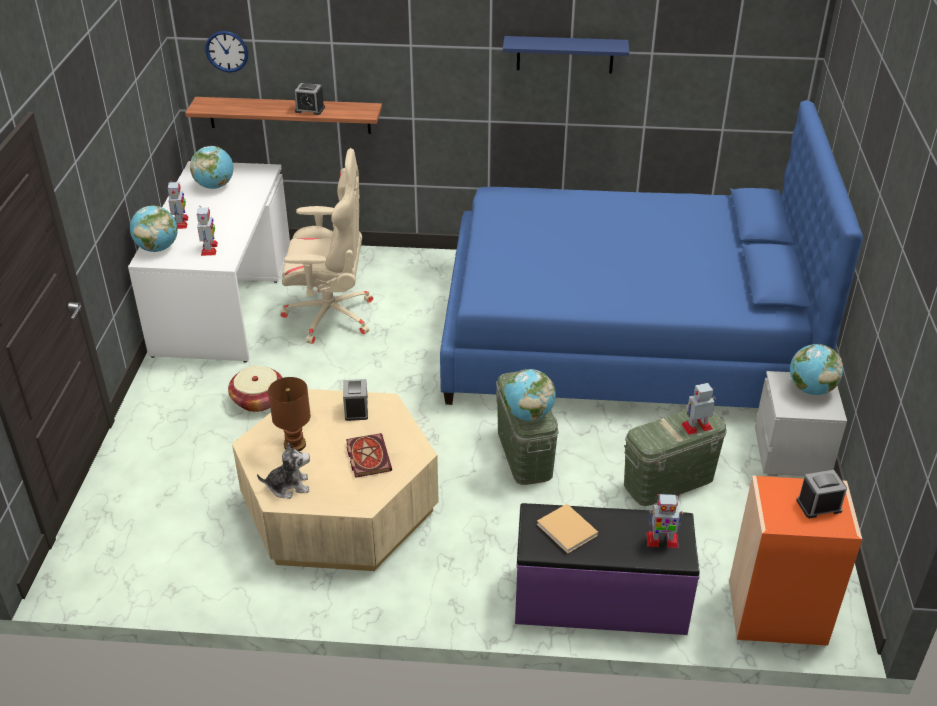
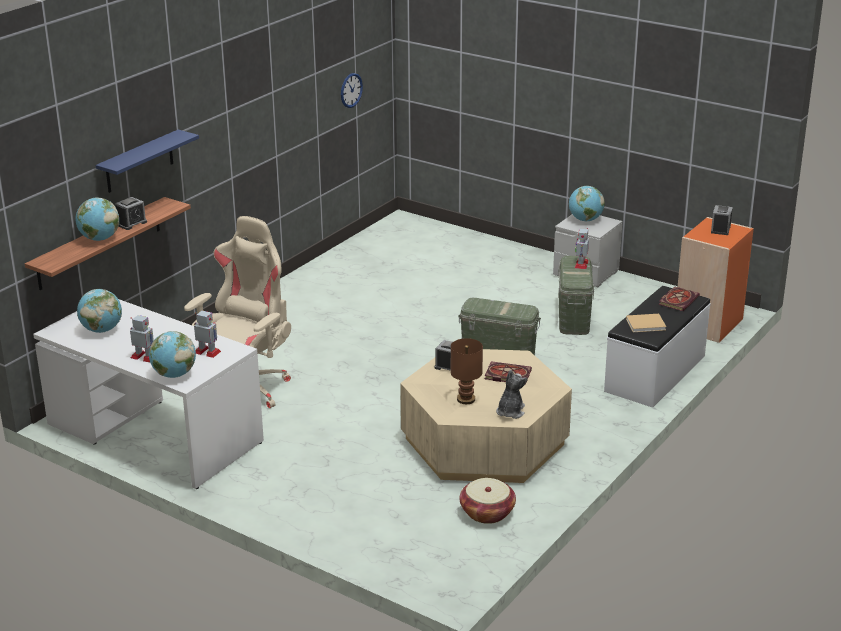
camera: 60 degrees left, 10 degrees down
(227, 51) = (49, 201): wall clock -> wall clock (351, 90)
(258, 400) = (320, 448): basket -> basket (487, 512)
(528, 414) = (515, 311): globe -> globe (99, 239)
(565, 54) = (271, 96): blue shelf -> blue shelf (139, 162)
(600, 600) = (656, 373): purple bench -> white bench
(624, 337) = (414, 285): blue bed -> none
(661, 540) = (678, 300): toy robot -> book

